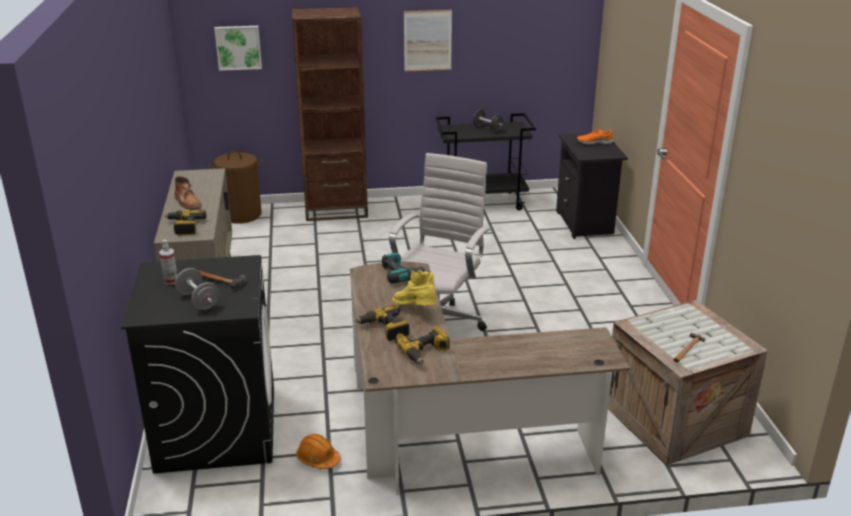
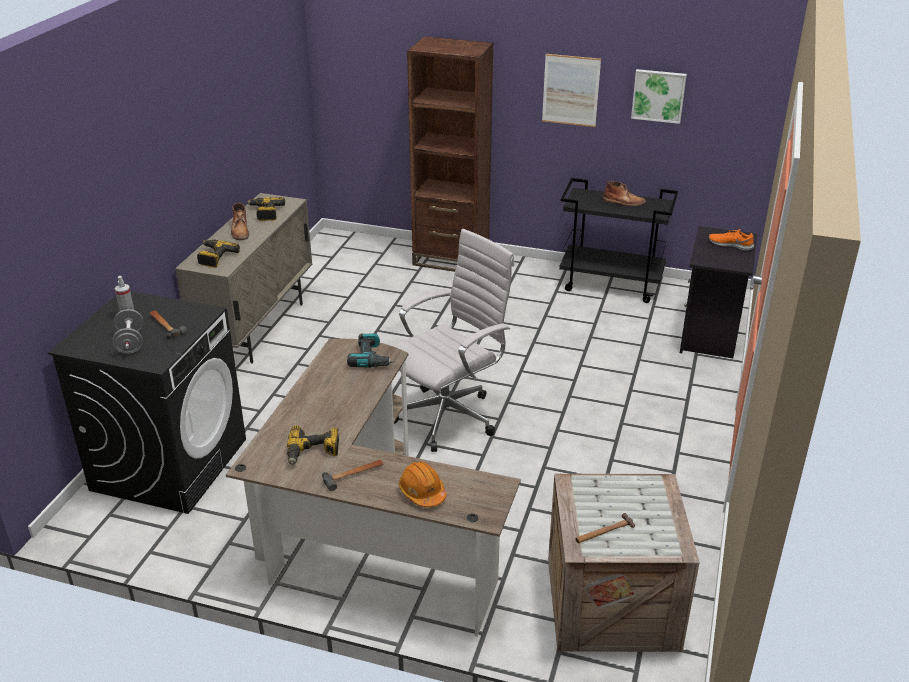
camera: 25 degrees right, 5 degrees up
(238, 47) = (369, 70): picture -> picture (658, 95)
(241, 215) = (357, 244): brown laundry basket -> none
(318, 459) = (229, 523): orange hard hat -> orange hard hat (422, 492)
(385, 329) = (300, 416): power drill -> power drill (265, 213)
(415, 310) = (347, 403): yellow boot -> none
(476, 359) = (354, 475): none -> hammer
(487, 128) = (624, 202): black dumbbell -> brown boot

